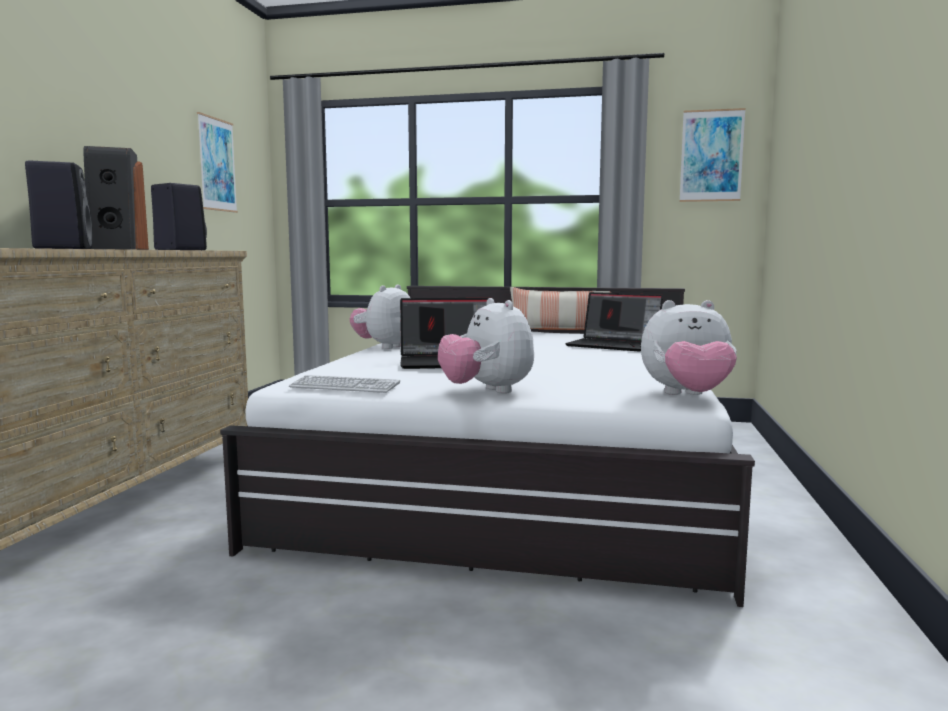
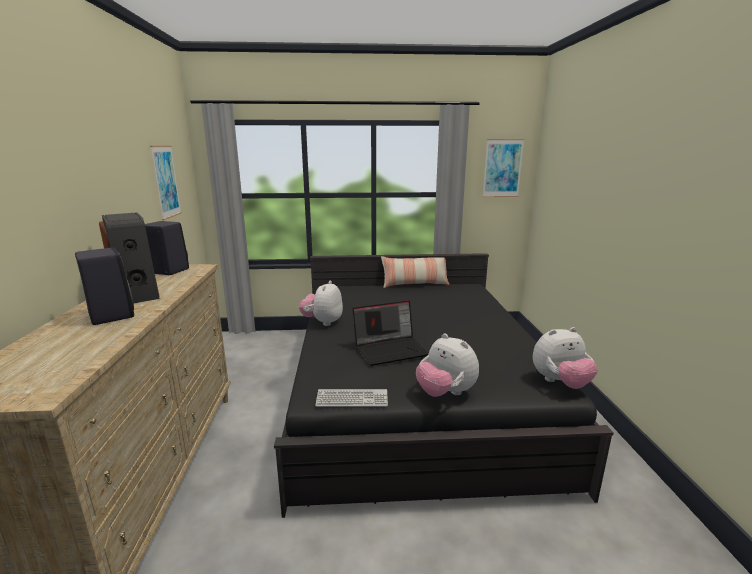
camera: 15 degrees left, 10 degrees up
(515, 472) = (413, 393): white bed -> black bed
(614, 345) = (463, 305): laptop -> none

